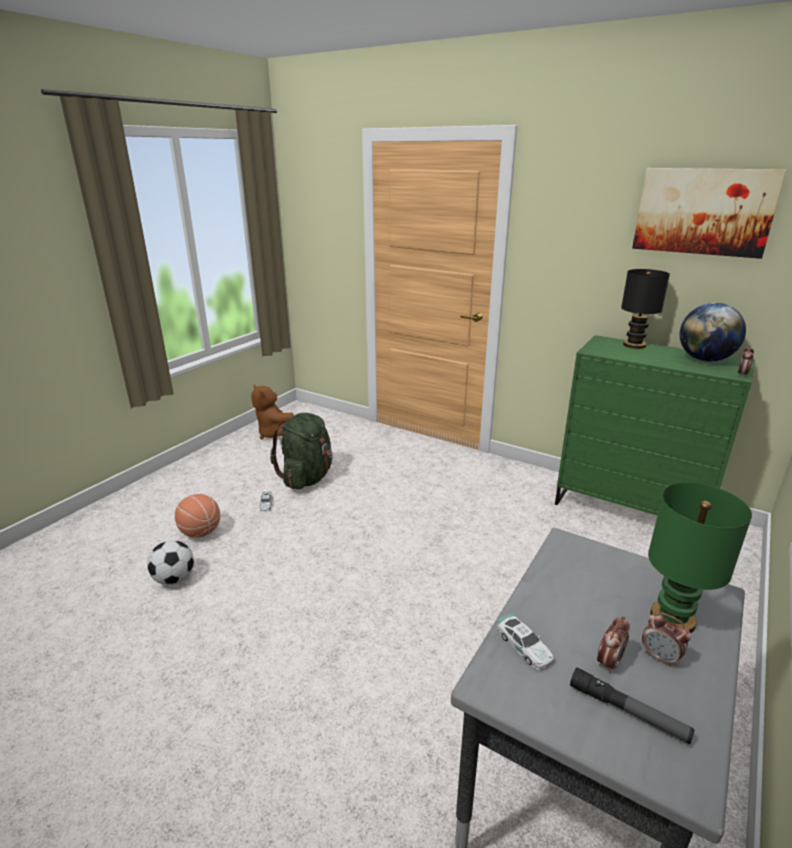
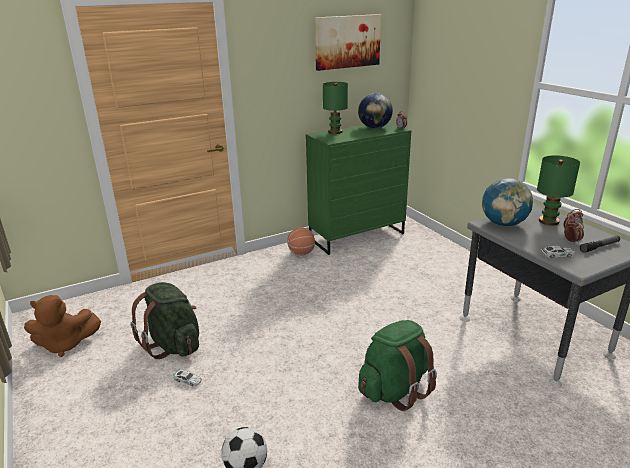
camera: 60 degrees left, 0 degrees up
(200, 532) = (187, 435): basketball -> basketball (301, 253)
(328, 648) = (394, 390): none -> green backpack
(589, 563) = (503, 224): none -> globe
(633, 345) = (335, 132): black table lamp -> green table lamp

